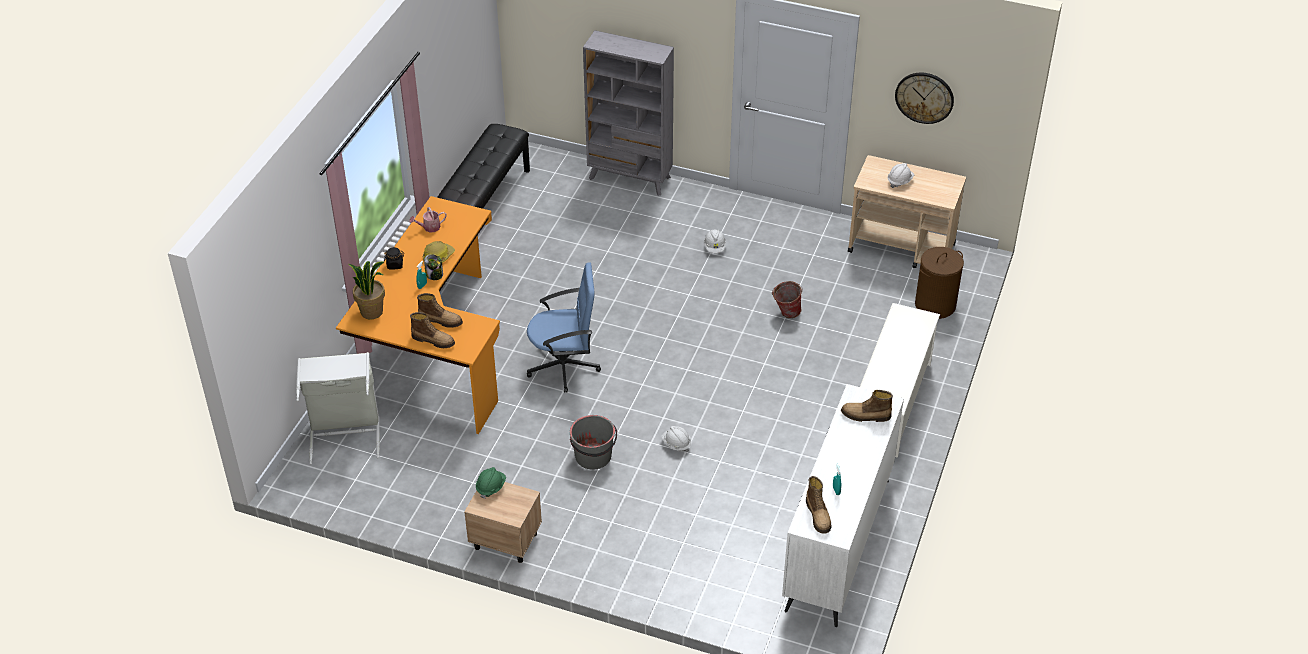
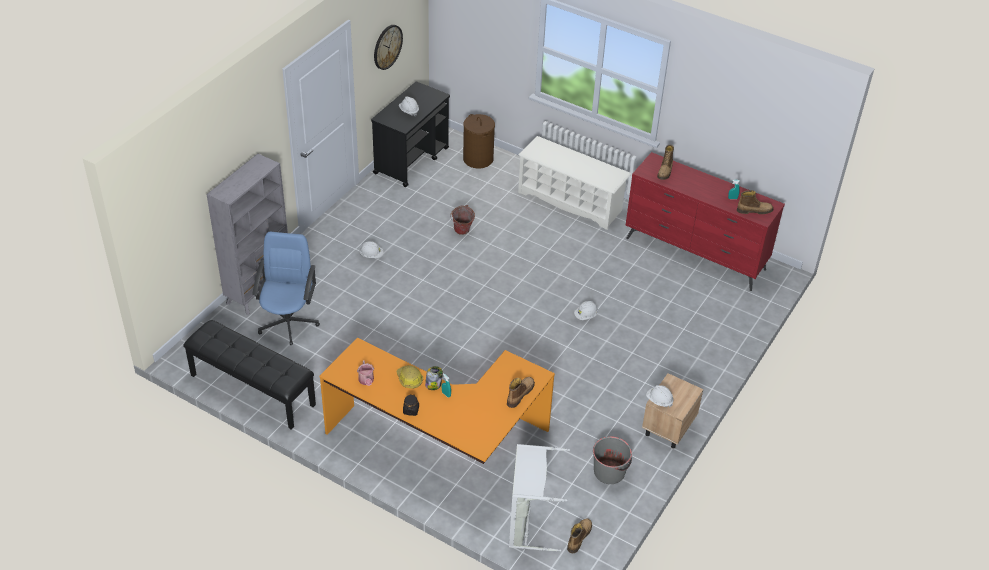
camera: 80 degrees left, 0 degrees up
(372, 311) = (470, 432): potted plant -> none
(441, 320) = (495, 386): boot -> boot (578, 537)
(491, 487) = (659, 400): green hard hat -> white hard hat
(564, 366) = (483, 366): blue office chair -> blue office chair (288, 322)
(593, 457) = (589, 364): grey bucket -> grey bucket (609, 472)
(837, 544) = (695, 254): white dresser -> red dresser
(902, 248) = (412, 160): beige cart -> black cart

